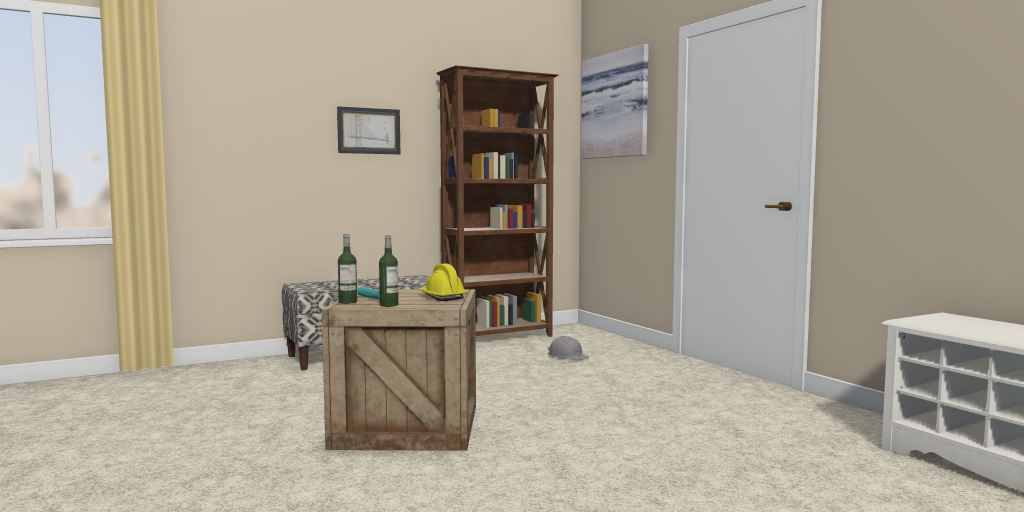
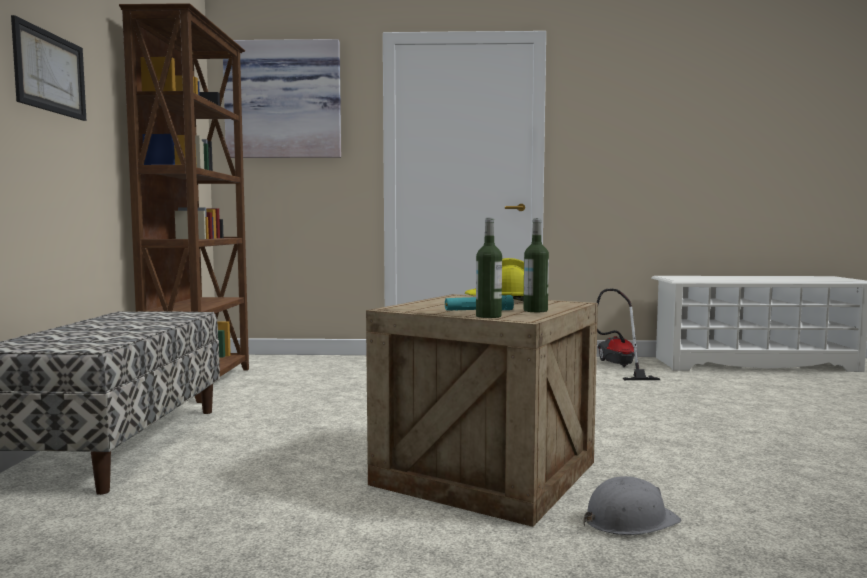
camera: 60 degrees left, 0 degrees up
(567, 356) = (336, 379): grey hard hat -> grey hard hat (629, 520)
(835, 424) = (619, 366): none -> vacuum cleaner

